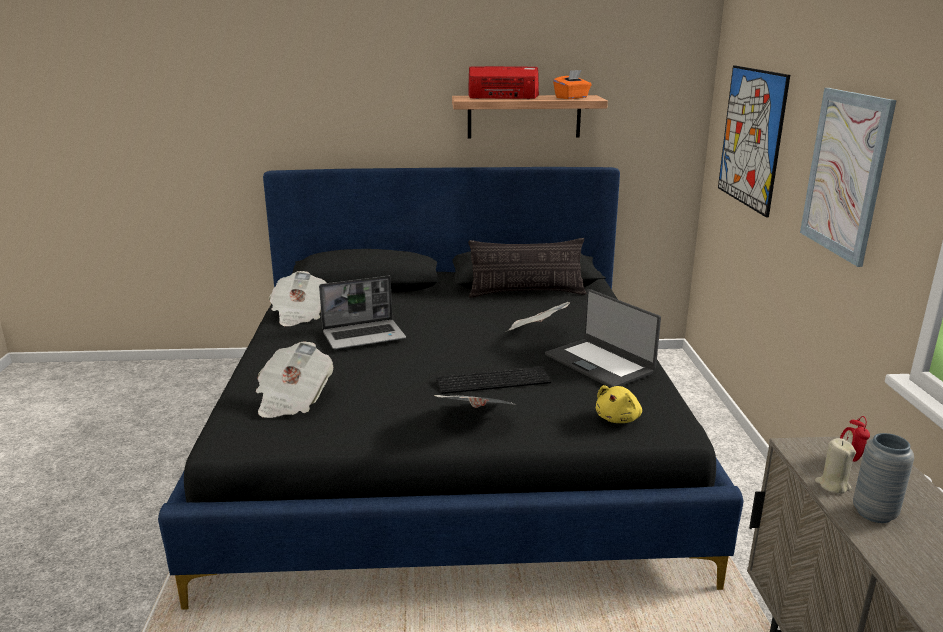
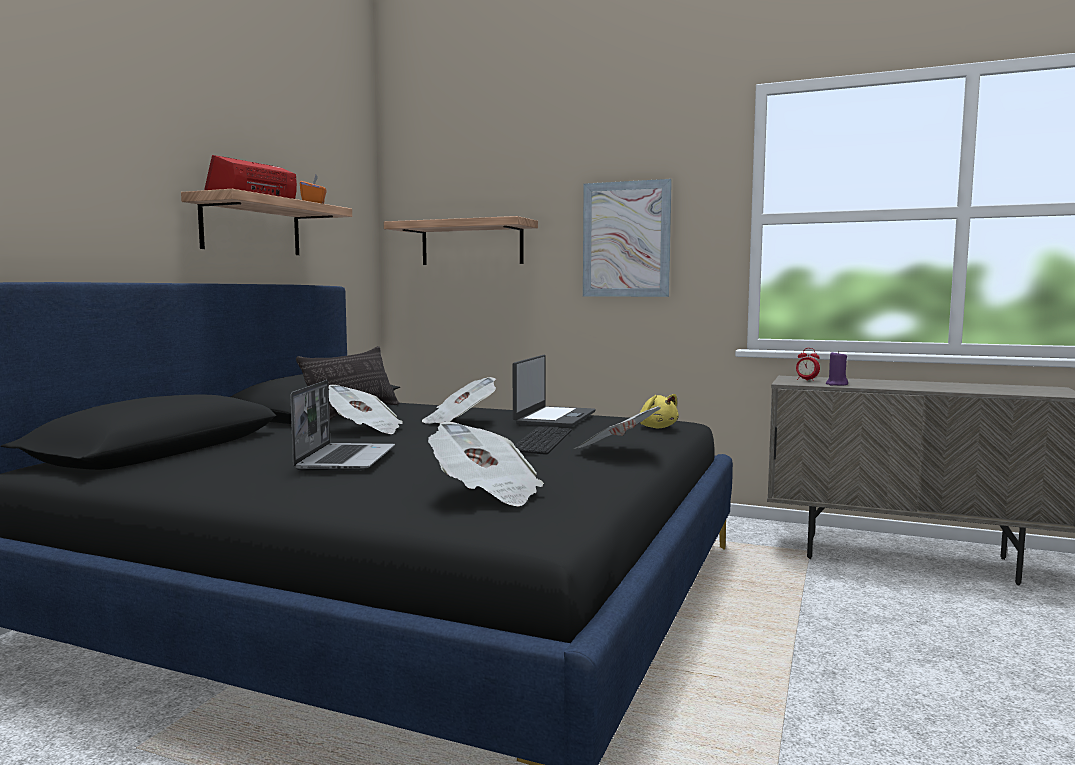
camera: 65 degrees left, 15 degrees down
(299, 314) = (189, 477): newspaper -> newspaper (365, 430)
(600, 363) = (554, 417): laptop -> laptop turned 60 degrees counterclockwise
(751, 137) = (472, 243): picture -> shelf
(832, 485) = (836, 384): beige candle -> purple candle
(874, 513) = (869, 384): grey vase -> none

